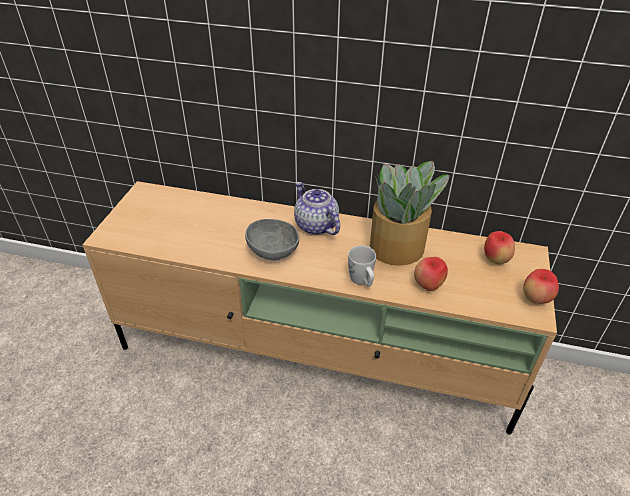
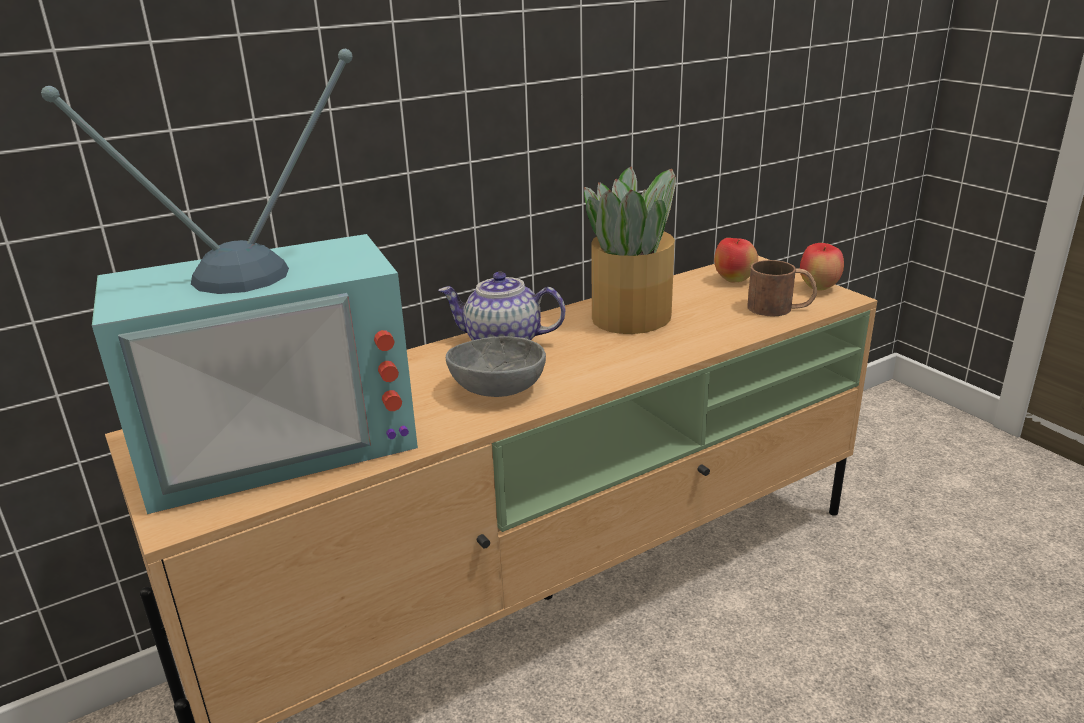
camera: 45 degrees left, 15 degrees down
(174, 222) = (282, 439): none -> television
(362, 281) = (654, 357): white mug -> none
(428, 286) = (721, 326): apple -> none
(483, 297) = (780, 308): none -> brown mug

